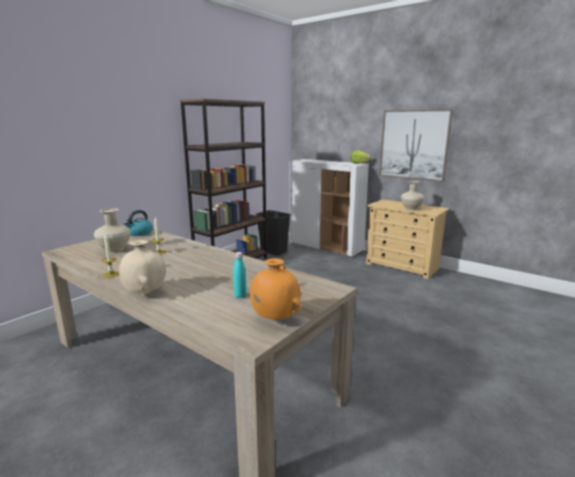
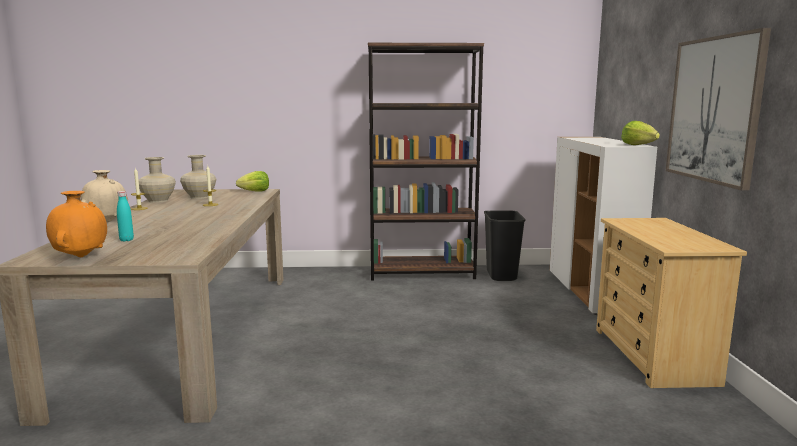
camera: 50 degrees right, 5 degrees down
(139, 233) = (255, 191): kettle -> lettuce
(411, 208) = (653, 236): beige vase -> beige vase (157, 201)

